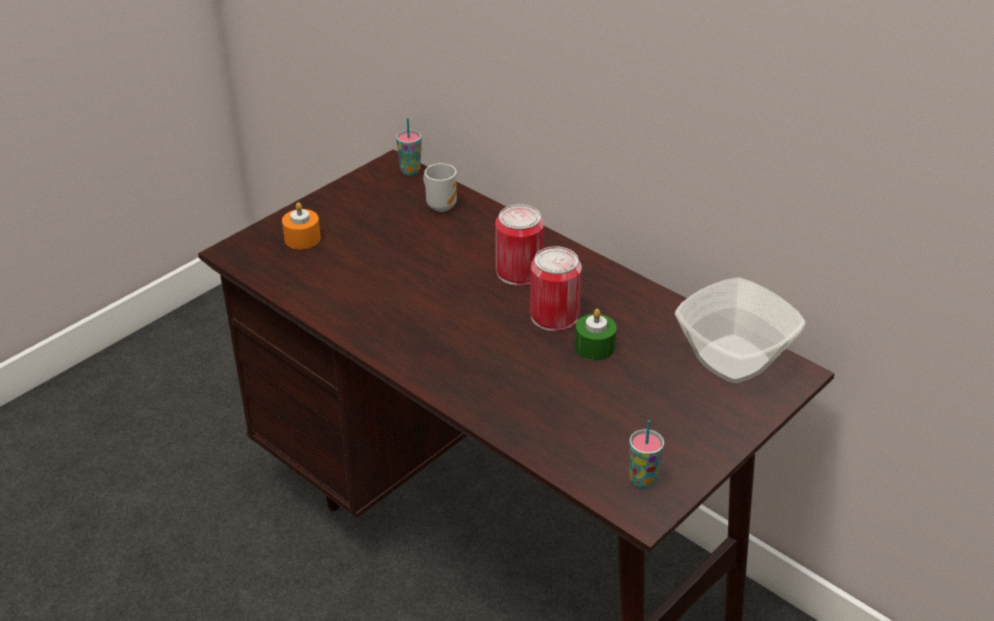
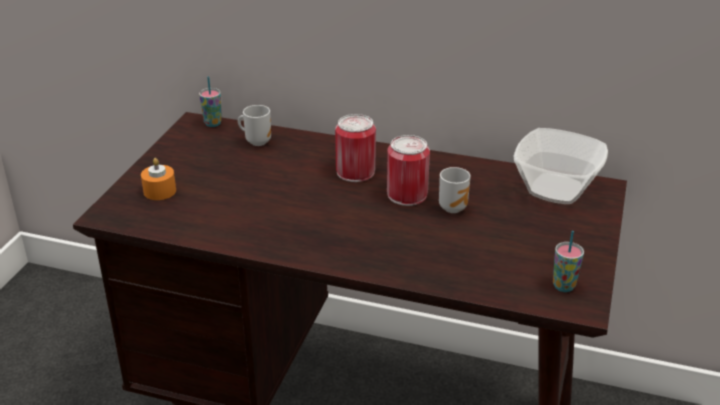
camera: 25 degrees left, 5 degrees down
(594, 347) = (454, 207): green candle -> mug

